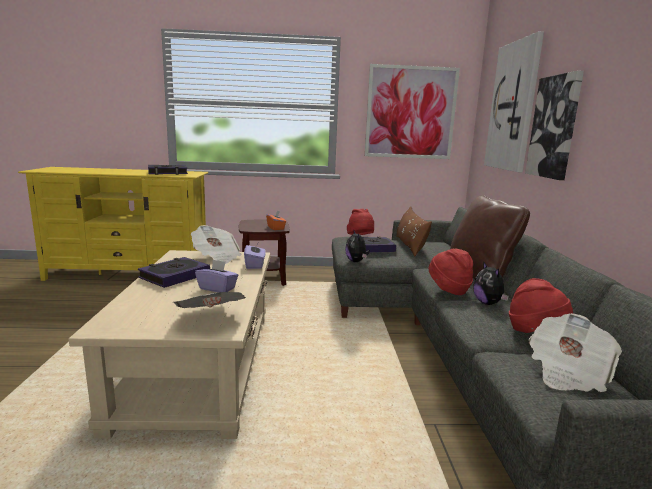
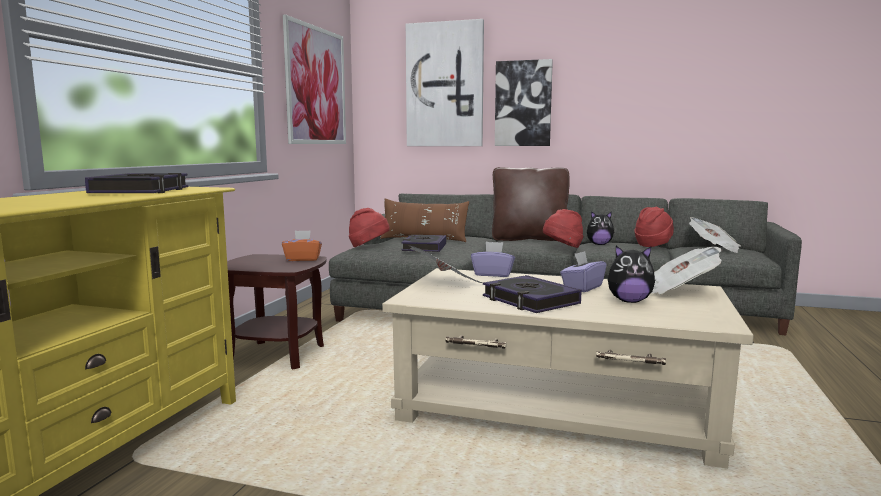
camera: 70 degrees left, 5 degrees down
(356, 261) = (457, 259): plush toy -> plush toy (629, 301)

